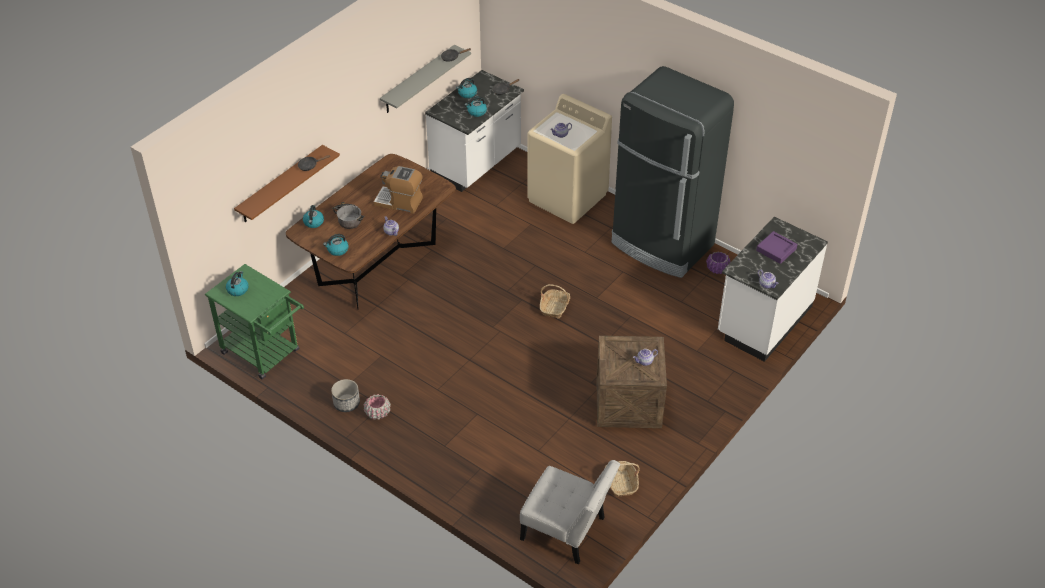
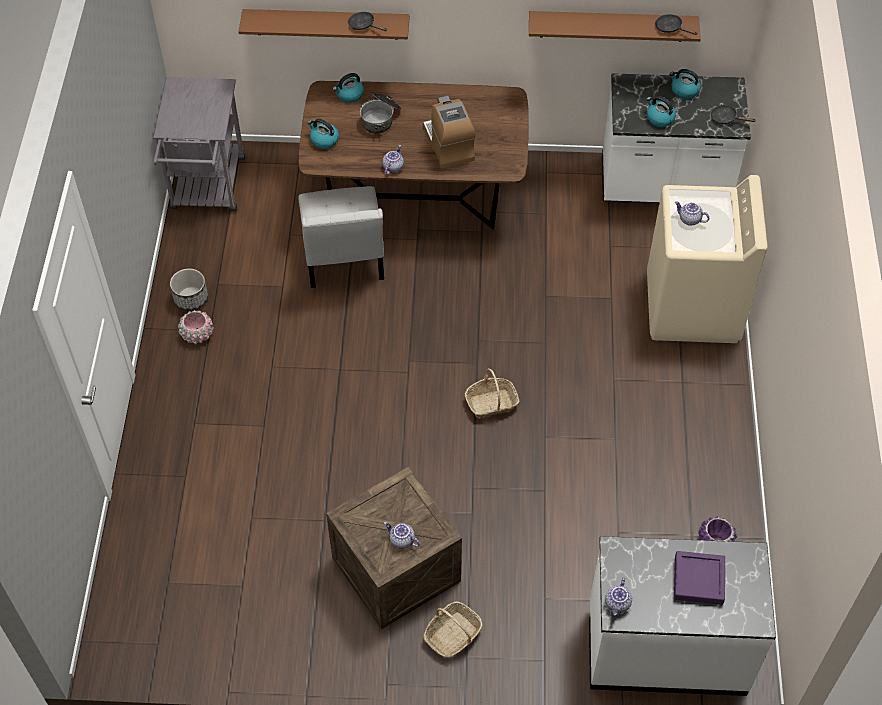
camera: 55 degrees right, 10 degrees up
(238, 289) = (192, 97): kettle -> none
(265, 354) = (207, 189): green cart -> grey cart
(418, 80) = (612, 26): grey shelf -> brown shelf
(567, 531) = (151, 617): white chair -> white chair (343, 260)
(621, 483) = (261, 633): basket -> basket (453, 635)
(662, 245) = (702, 455): black fridge -> none

